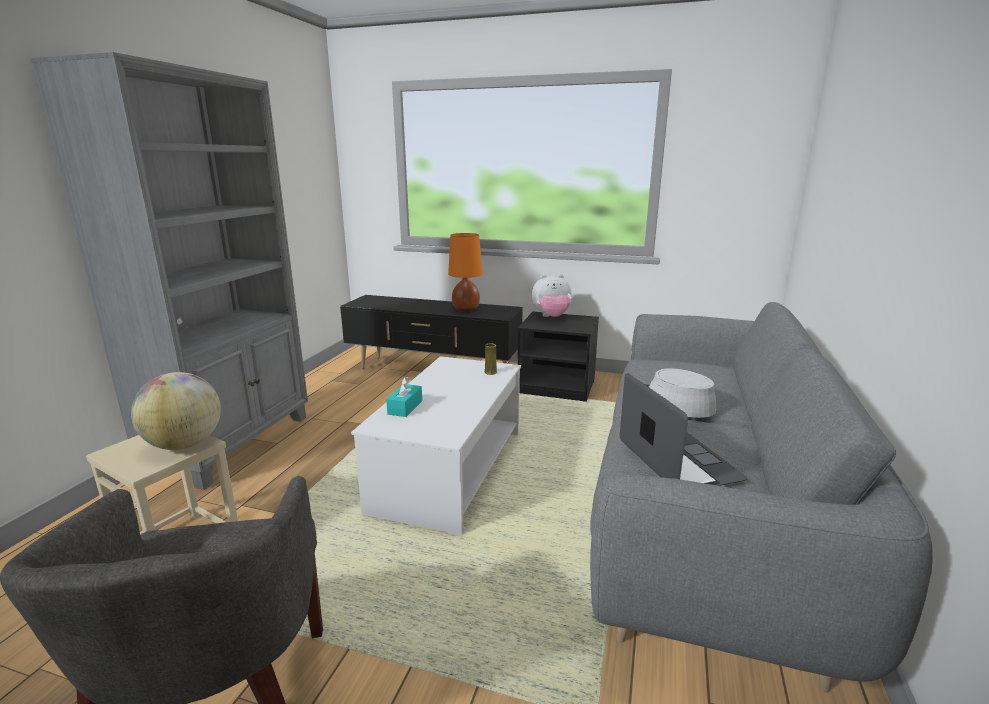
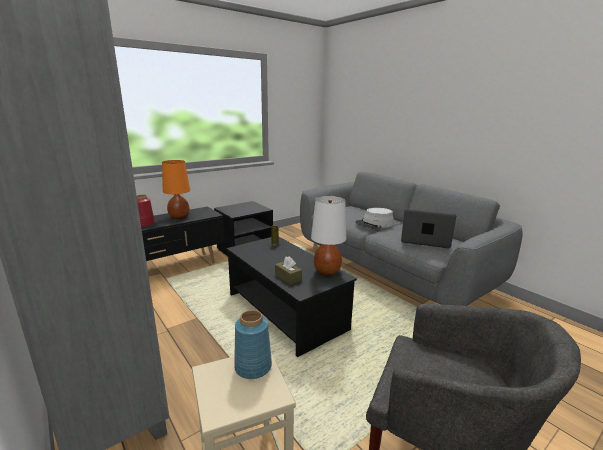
camera: 55 degrees left, 0 degrees up
(184, 444) = (252, 367): globe -> blue vase
(405, 407) = (288, 277): turquoise tissue box -> brown tissue box
(425, 307) = (145, 224): none -> red vase
(449, 470) = (286, 312): white coffee table -> black coffee table
(453, 424) = (327, 271): none -> white table lamp
(551, 317) = (233, 207): plush toy -> none

